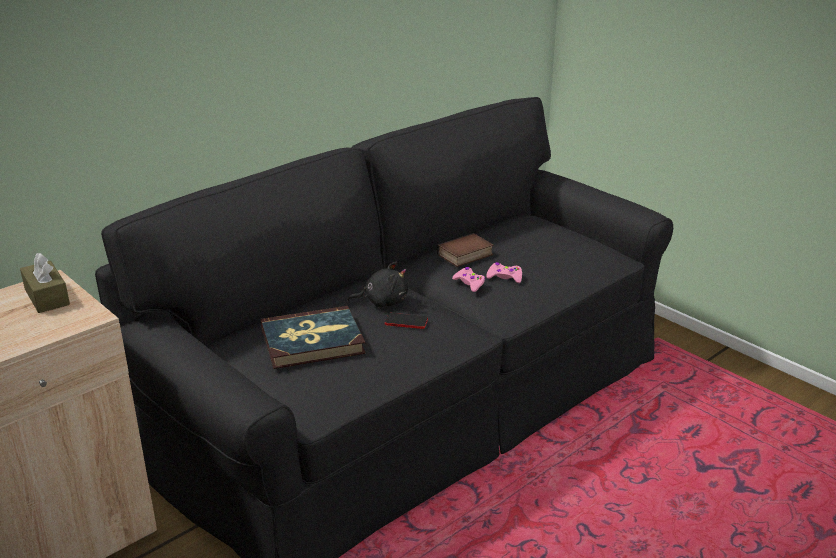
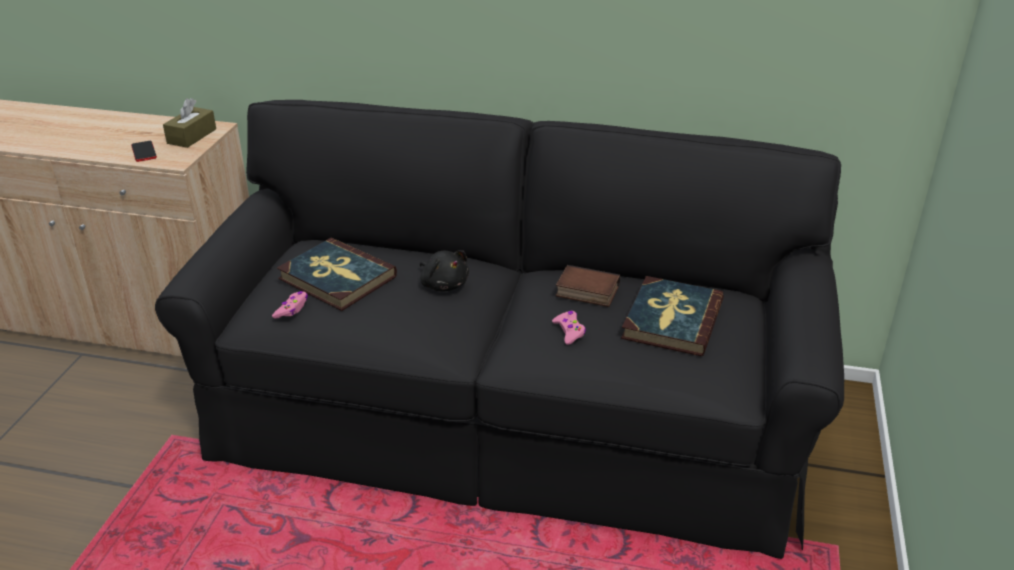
camera: 55 degrees right, 5 degrees up
(406, 321) = (417, 309): phone -> phone (144, 152)
(469, 283) = (533, 316): pink game controller -> pink game controller (292, 309)
(532, 241) = (671, 320): none -> book

